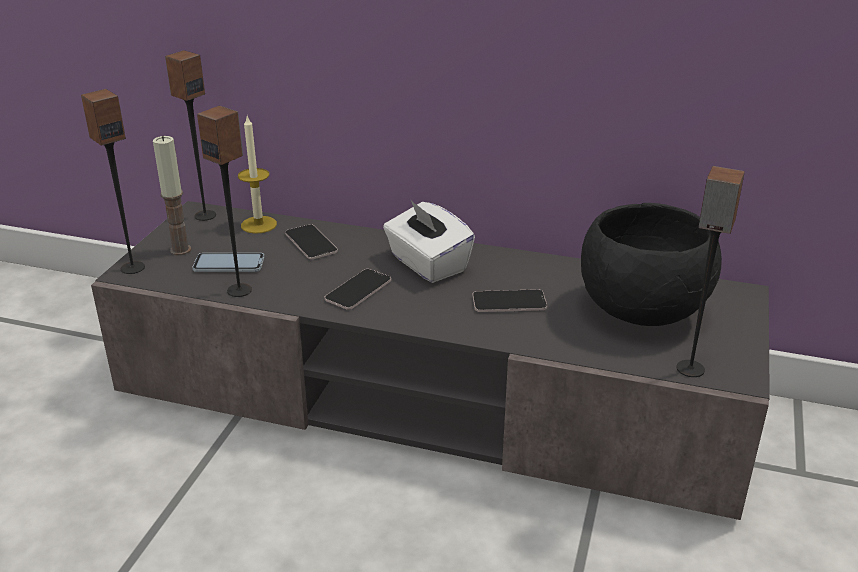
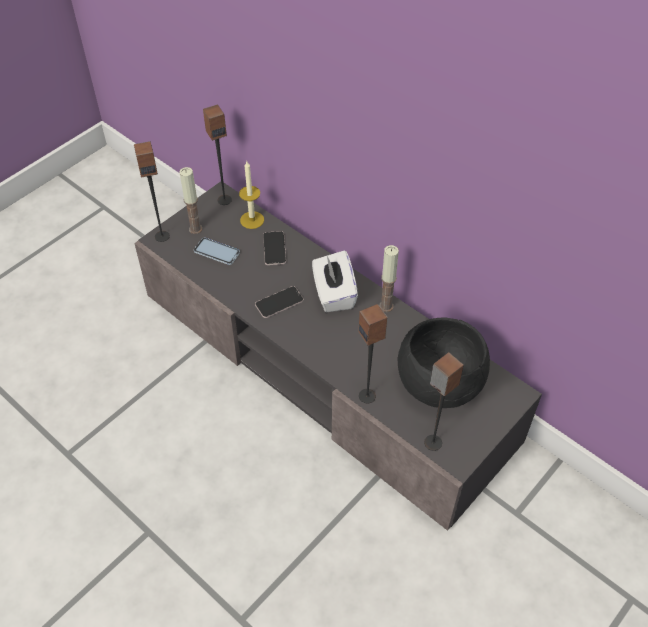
camera: 25 degrees right, 20 degrees up
(240, 290) = (212, 278): speaker -> speaker (367, 396)
(506, 258) = (386, 306): none -> candle
(509, 302) = (362, 346): phone -> none

